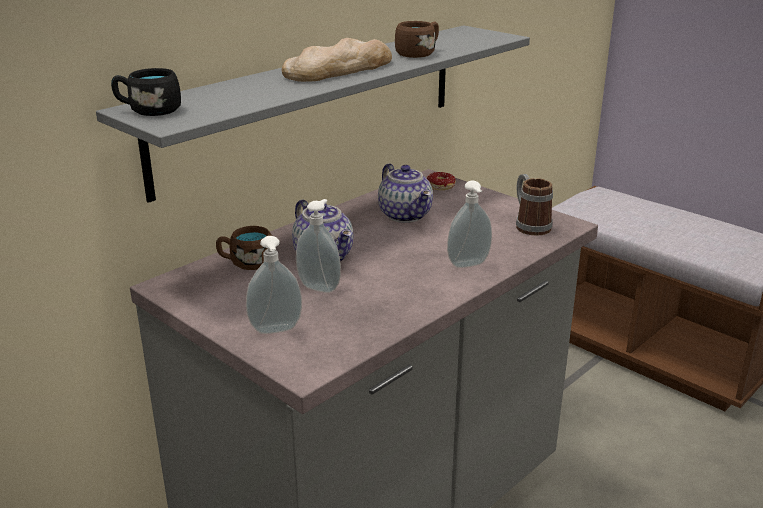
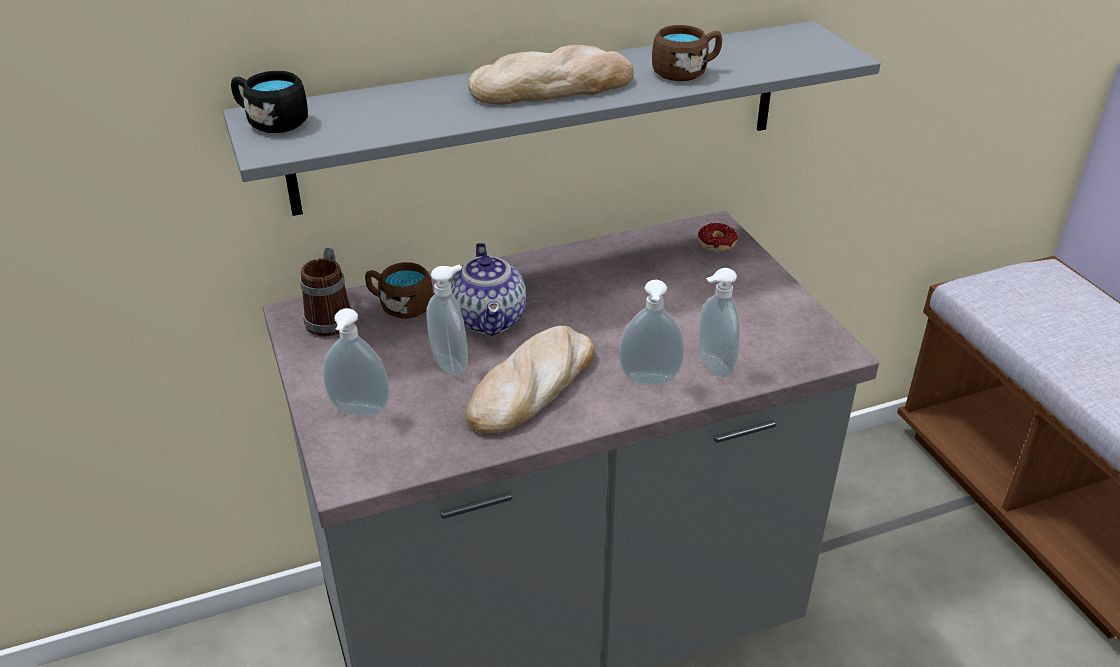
camera: 25 degrees right, 10 degrees up
(392, 286) = (532, 386): none -> bread
(406, 215) = (635, 281): teapot -> none
(502, 249) = (712, 367): none -> soap dispenser
(529, 225) = (780, 338): mug -> mug (331, 316)

